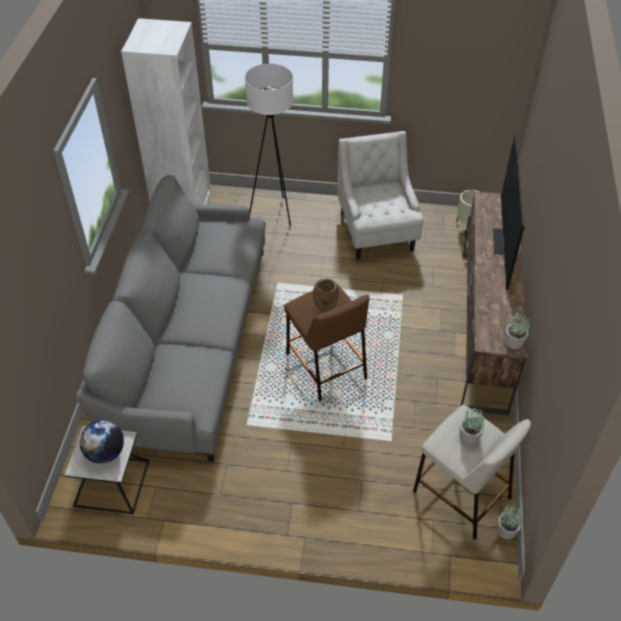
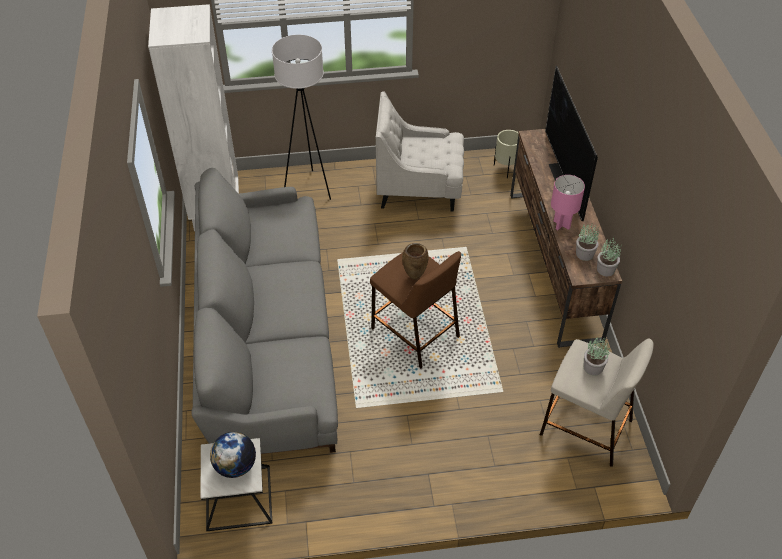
camera: 15 degrees left, 0 degrees up
(376, 232) = (419, 189): white armchair -> white armchair turned 60 degrees counterclockwise
(485, 290) = (561, 225): none -> pink table lamp
(507, 530) = (638, 450): potted plant -> potted plant (585, 253)

